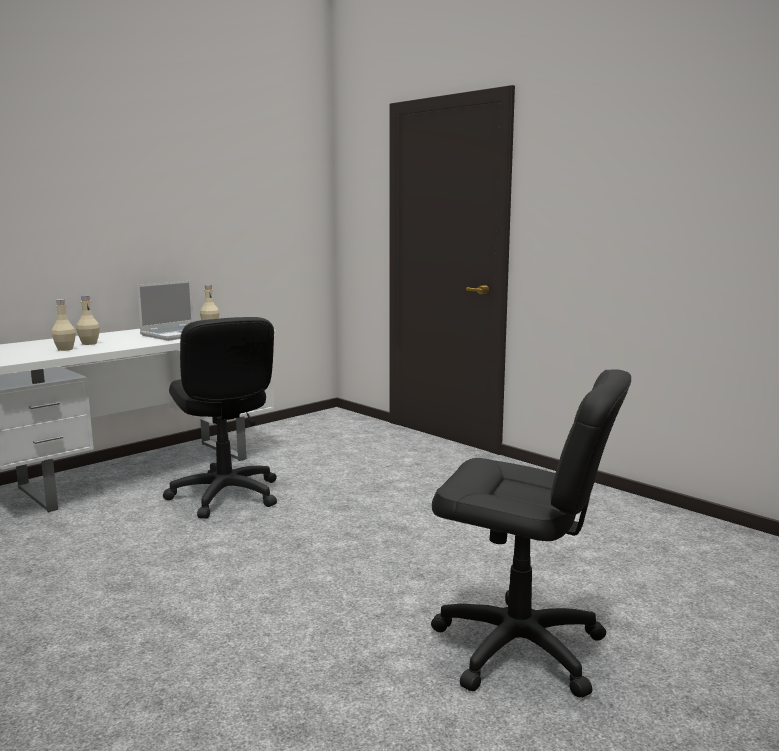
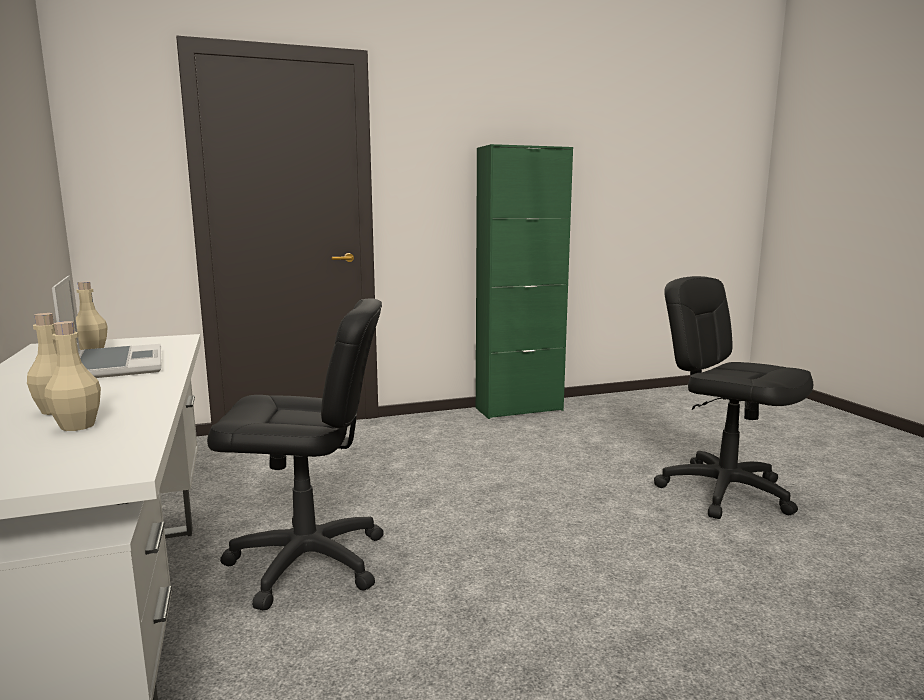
camera: 65 degrees left, 0 degrees up
(519, 648) = (724, 491): black office chair -> black office chair turned 90 degrees counterclockwise
(623, 502) = (519, 409): none -> green cabinet

